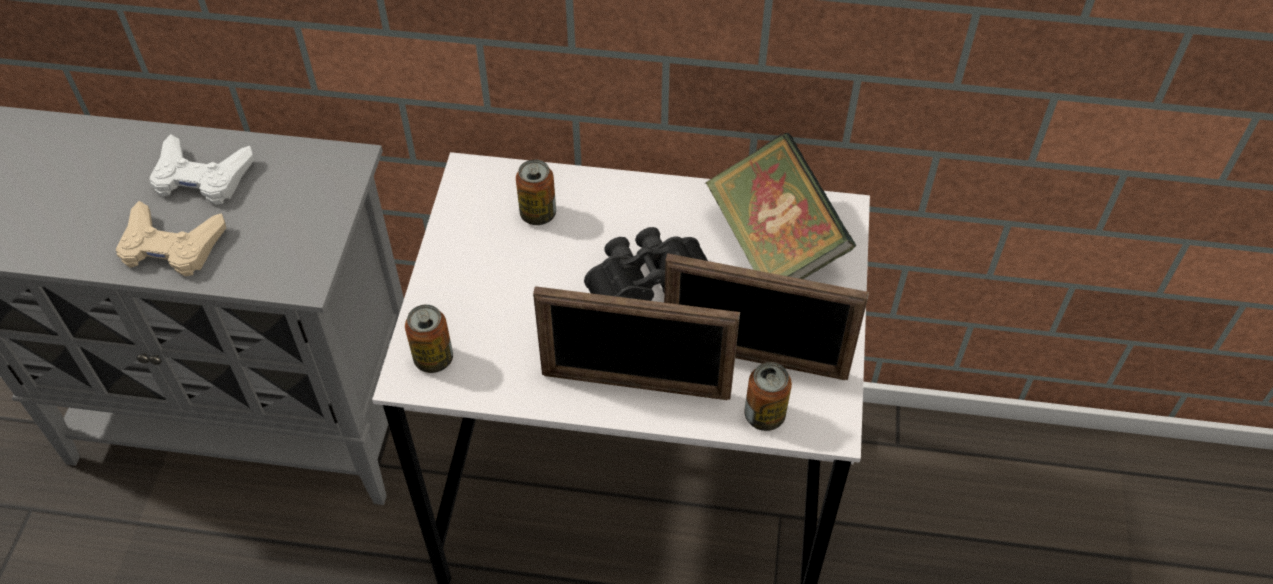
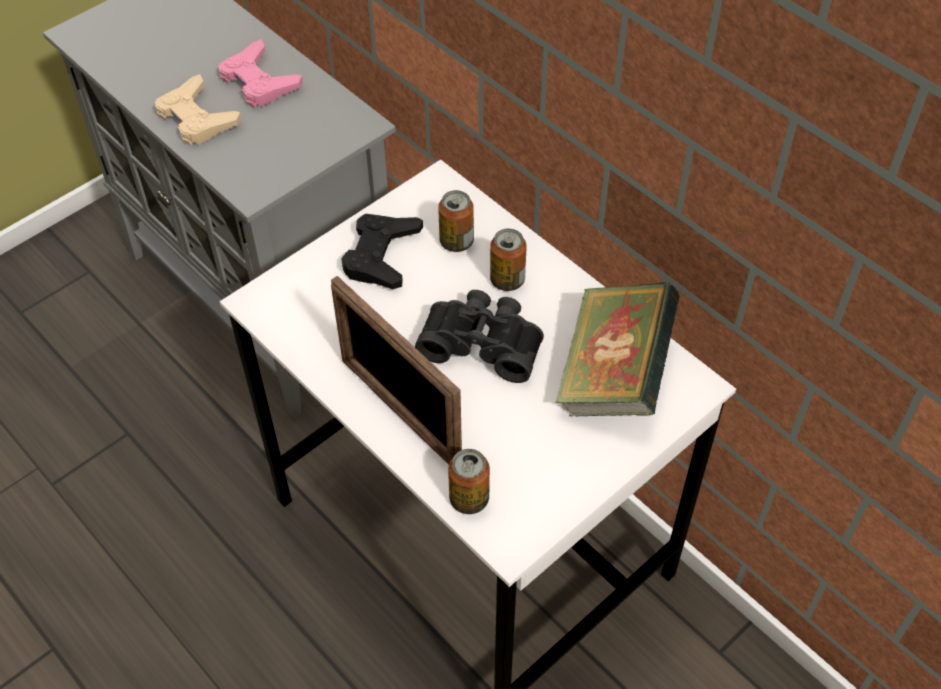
camera: 40 degrees right, 0 degrees up
(201, 177) = (259, 81): white game controller -> pink game controller
(433, 359) = (283, 299): can -> can (507, 280)
(484, 265) = (381, 255): none -> black game controller
(754, 359) = (505, 452): picture frame -> none

